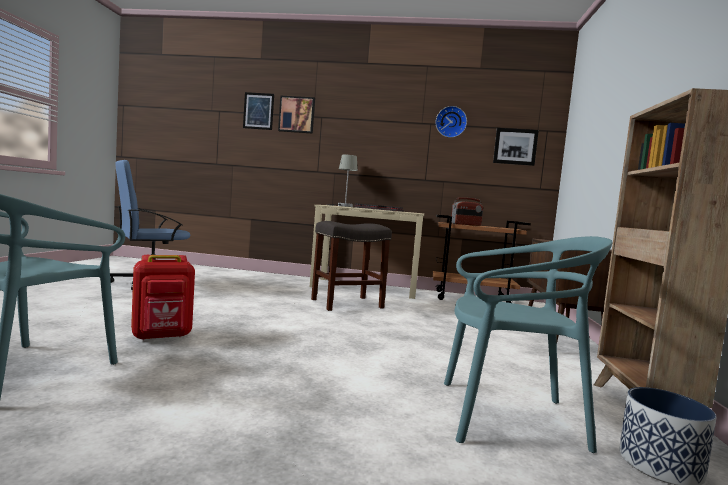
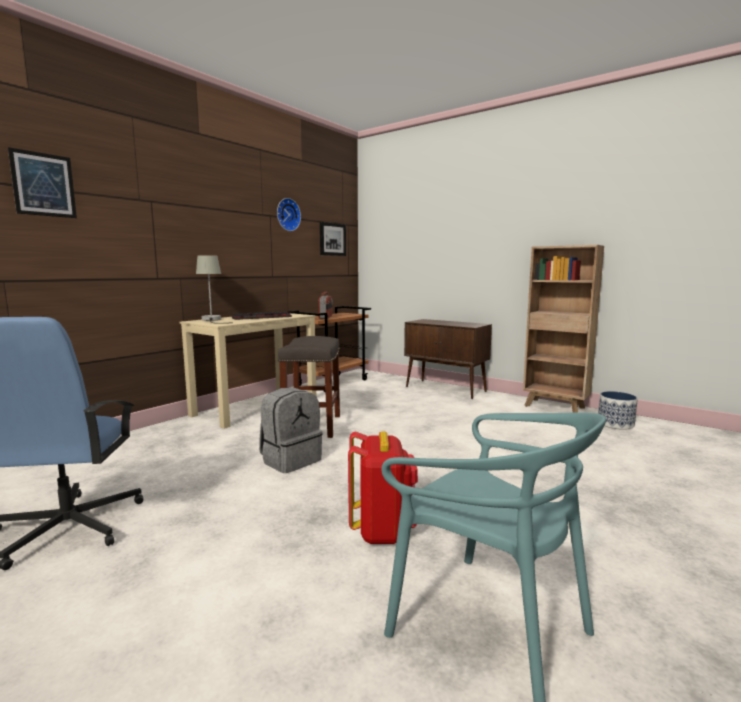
camera: 60 degrees left, 5 degrees up
(269, 305) = (290, 460): none -> grey backpack
(297, 115) = (115, 196): picture -> none
(508, 416) = (570, 436): turquoise chair -> none

